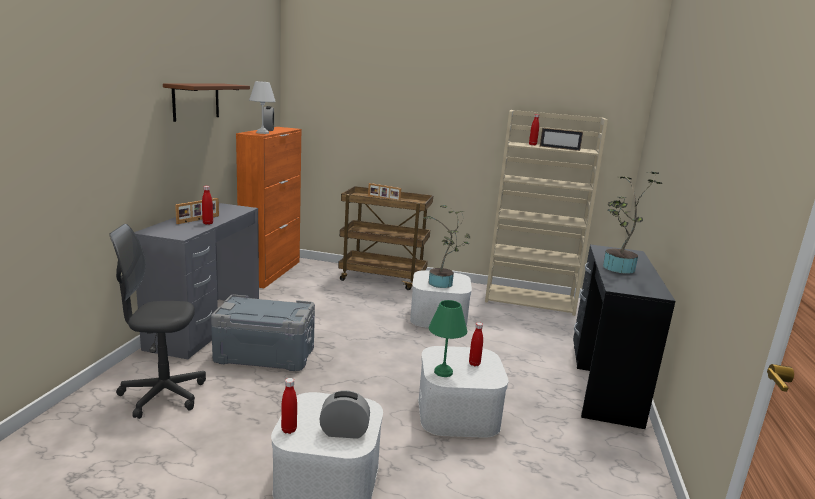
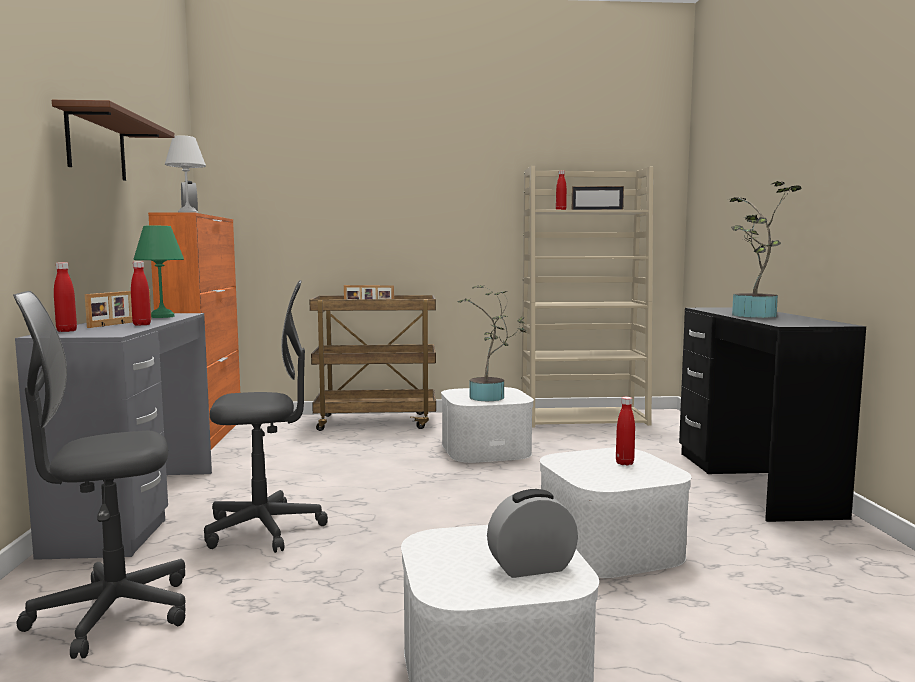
camera: 15 degrees left, 10 degrees down
(265, 355) = (264, 529): grey storage box -> grey office chair
(289, 430) = (438, 582): red bottle -> red bottle (66, 331)
(444, 372) = (596, 477): green table lamp -> green table lamp (163, 316)

